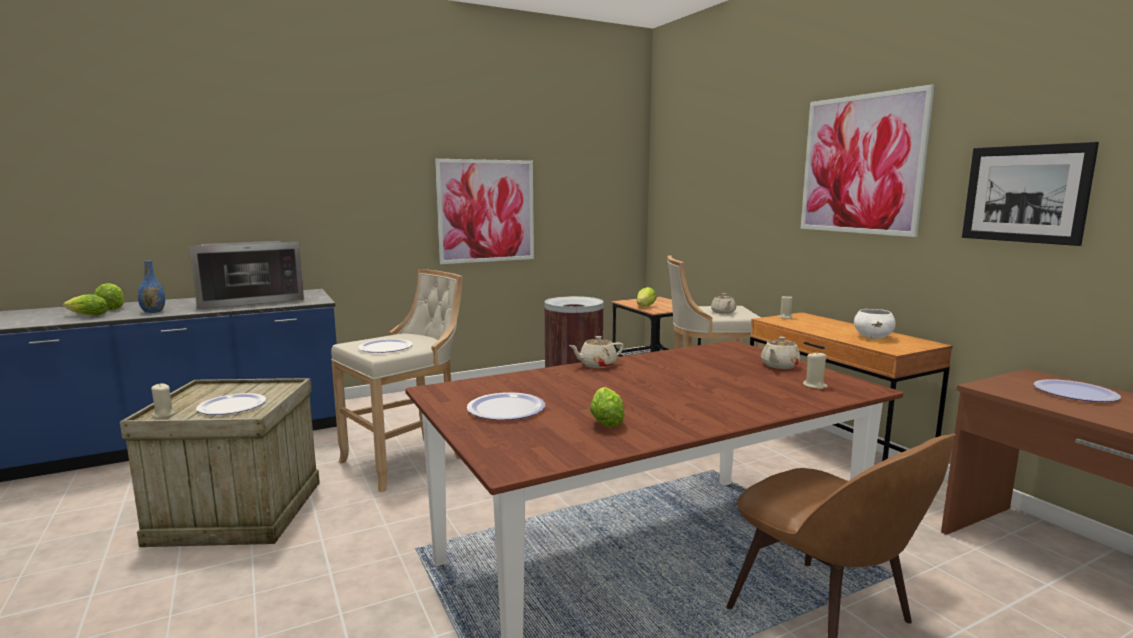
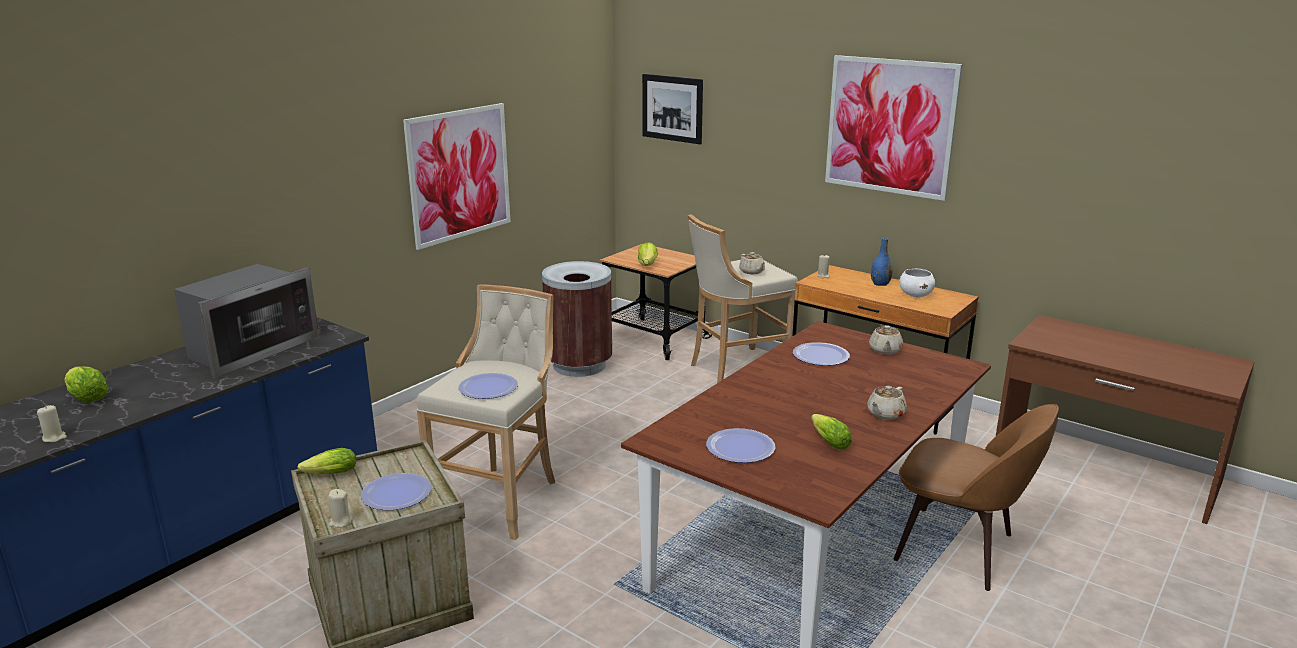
camera: 25 degrees left, 10 degrees up
(86, 315) = (83, 418): lettuce -> lettuce (328, 474)
(153, 311) = (164, 393): blue vase -> blue vase (880, 284)
(597, 365) = (745, 378): beige teapot -> beige teapot (885, 414)
(814, 386) = (930, 370): beige candle -> beige candle (54, 437)
(1025, 194) = (1039, 172): picture -> picture (672, 108)
(1075, 393) = (1083, 338): plate -> plate (821, 356)

